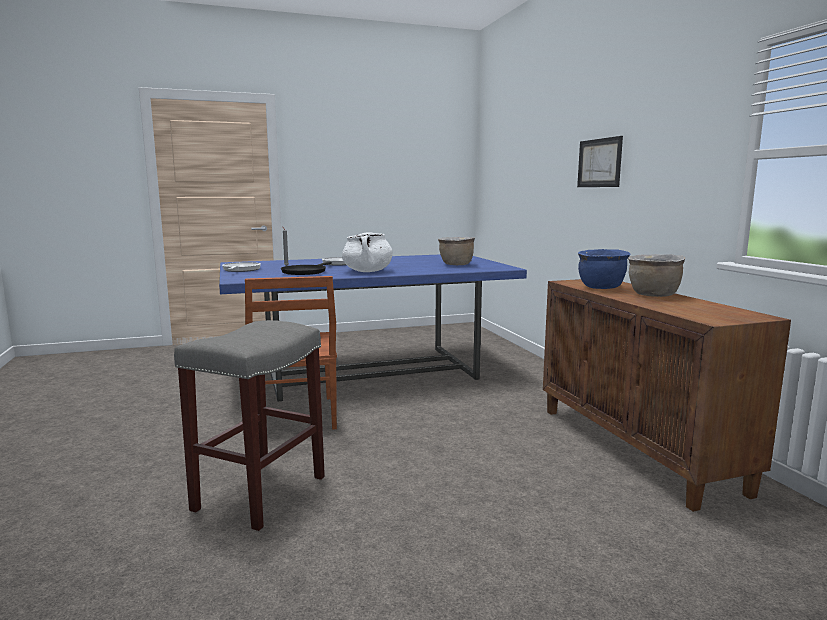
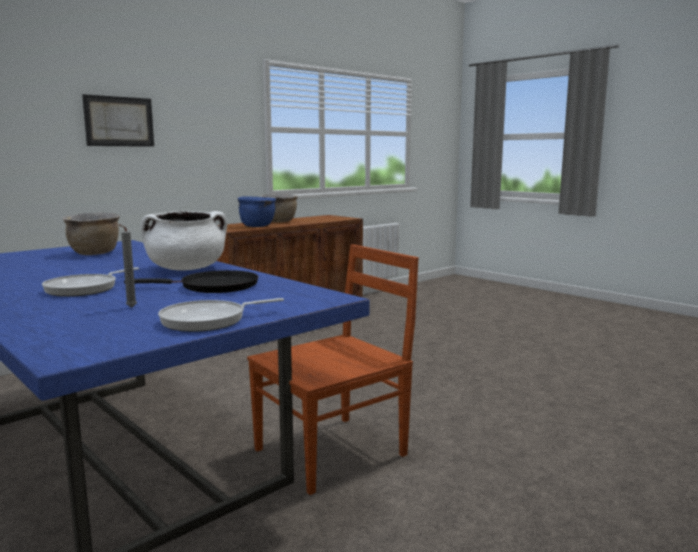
camera: 115 degrees left, 0 degrees up
(260, 494) = (491, 412): grey stool -> none

